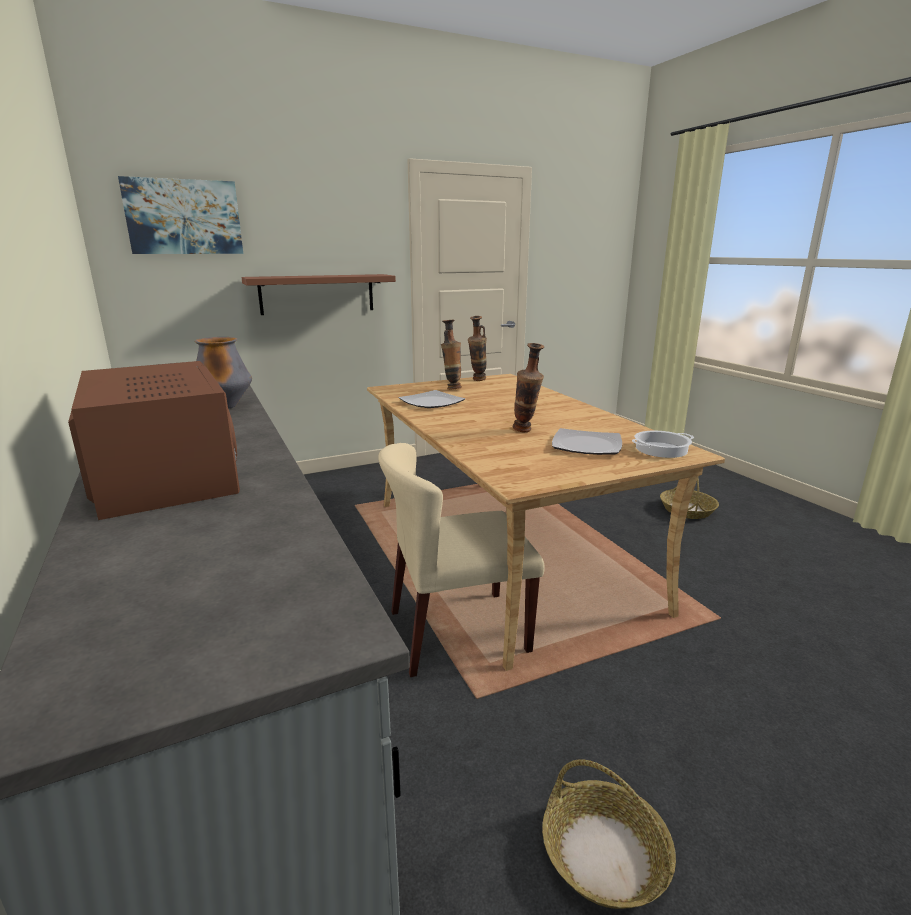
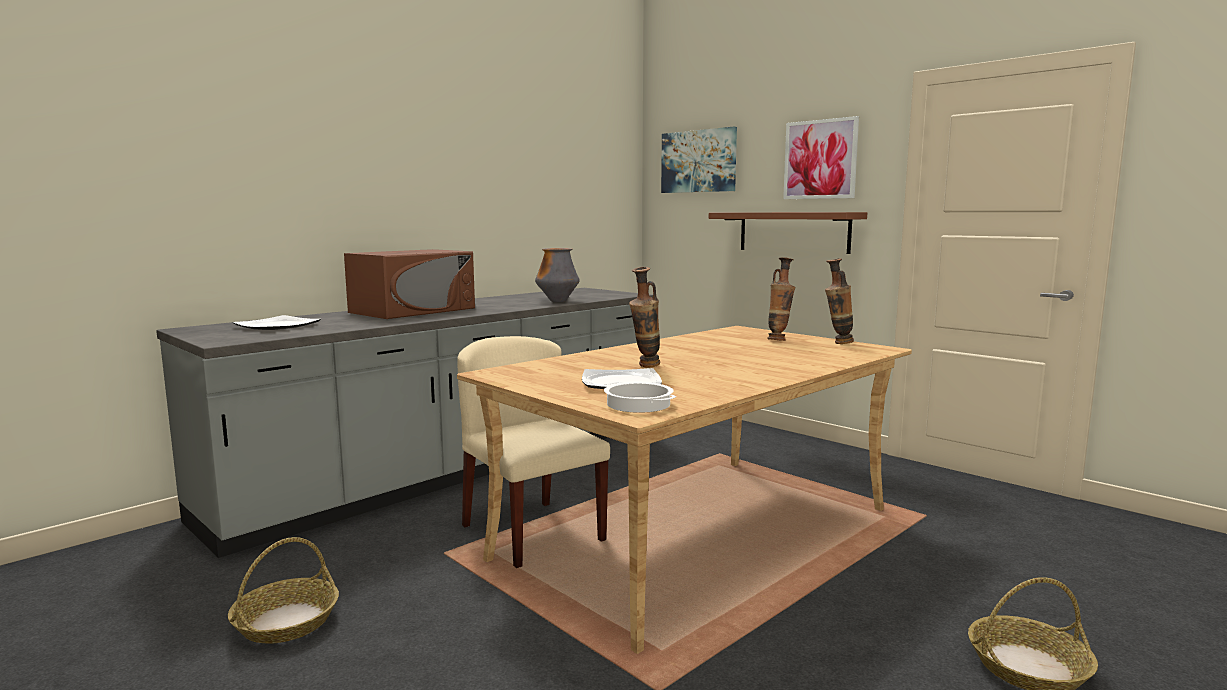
camera: 70 degrees right, 10 degrees down
(336, 226) = (820, 159): none -> picture
(432, 402) = (709, 341): plate -> plate (277, 326)

